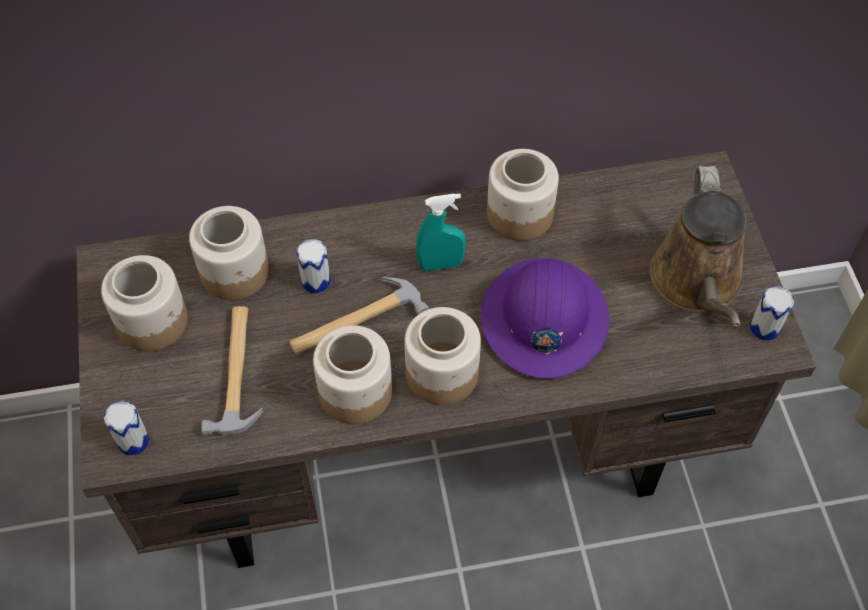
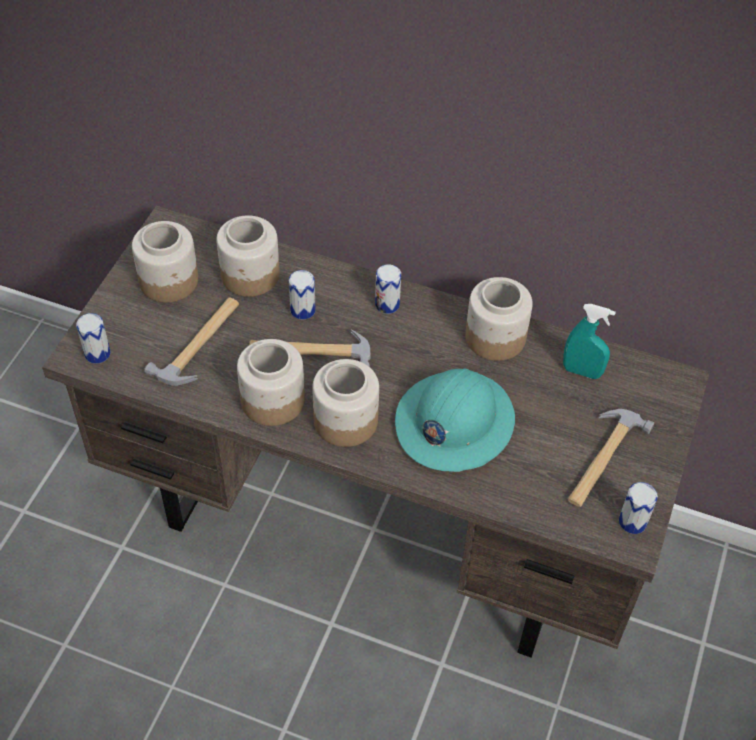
camera: 30 degrees right, 5 degrees down
(394, 233) = (387, 304): none -> can
(440, 264) = (405, 343): turquoise spray bottle -> turquoise spray bottle (582, 371)
(543, 319) = (453, 422): purple hard hat -> turquoise hard hat
(697, 283) = (602, 459): brown watering can -> hammer

